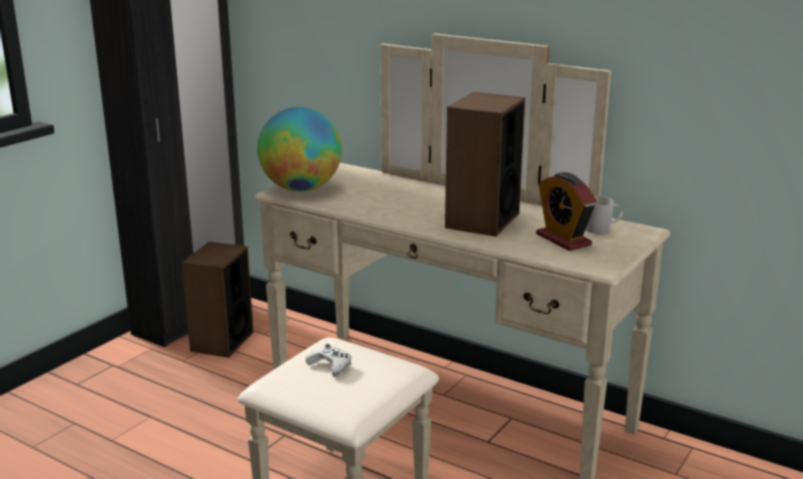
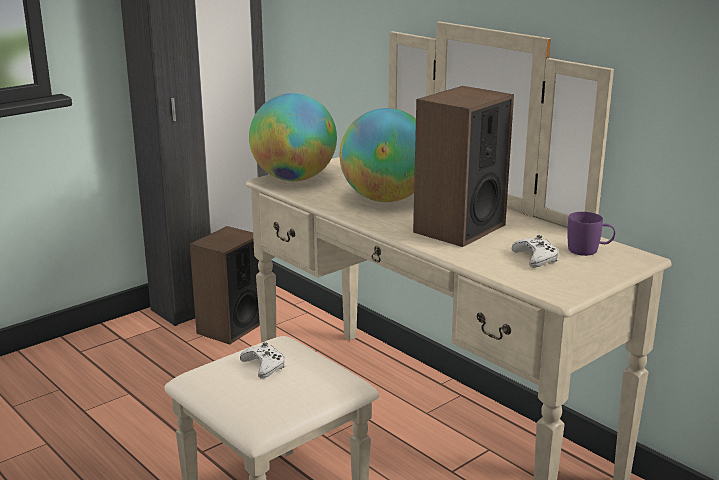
camera: 15 degrees right, 0 degrees up
(400, 200) = (386, 199): none -> globe
(563, 240) = (536, 258): alarm clock -> white game controller
(602, 229) = (589, 250): white mug -> purple mug

